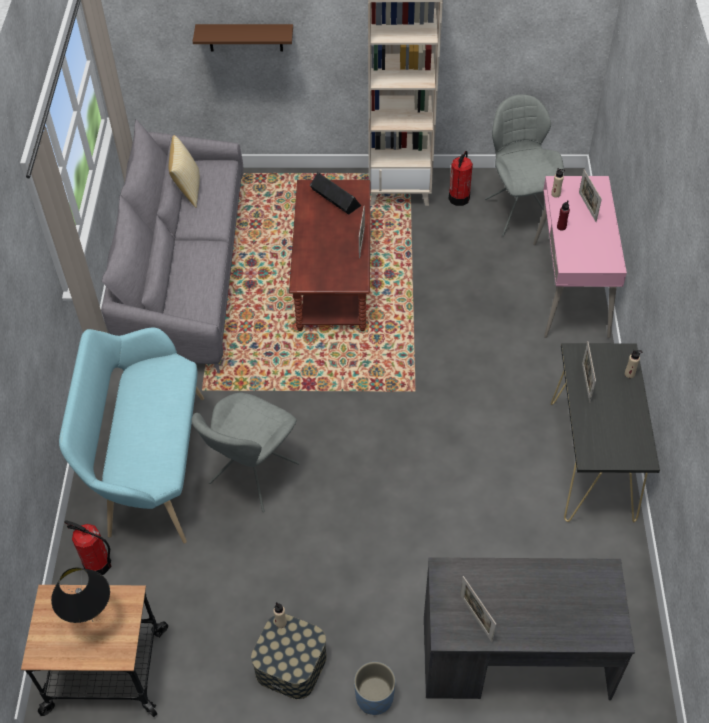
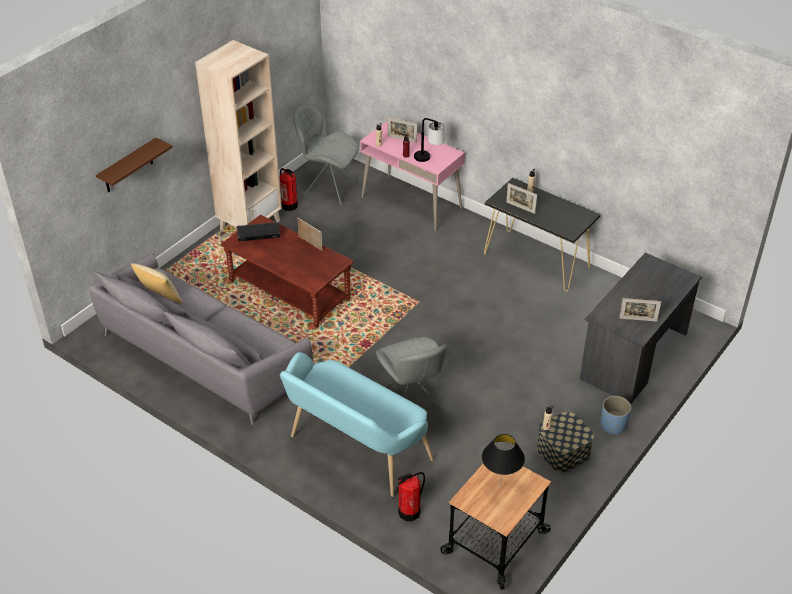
camera: 55 degrees left, 10 degrees down
(576, 250) = (429, 159): none -> table lamp

